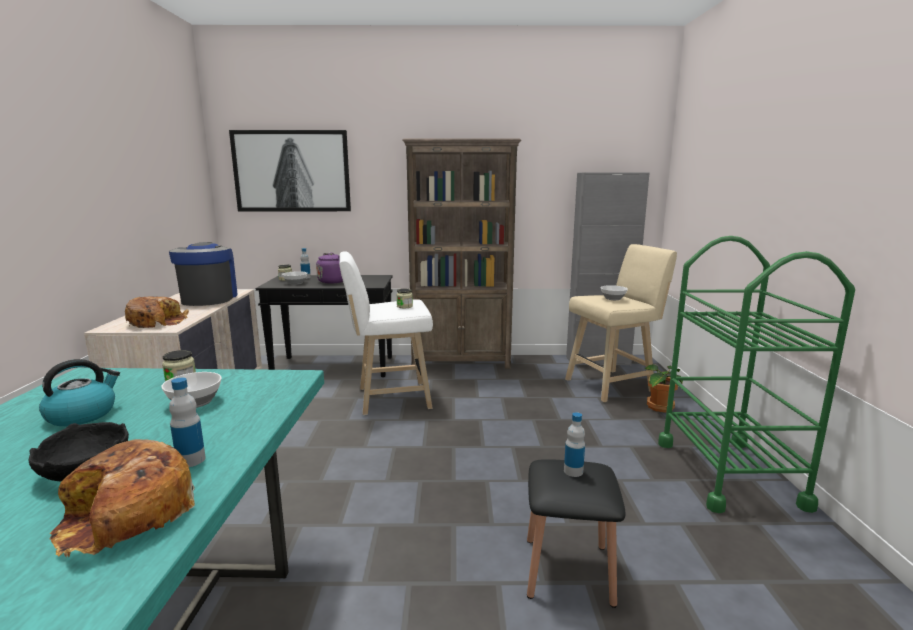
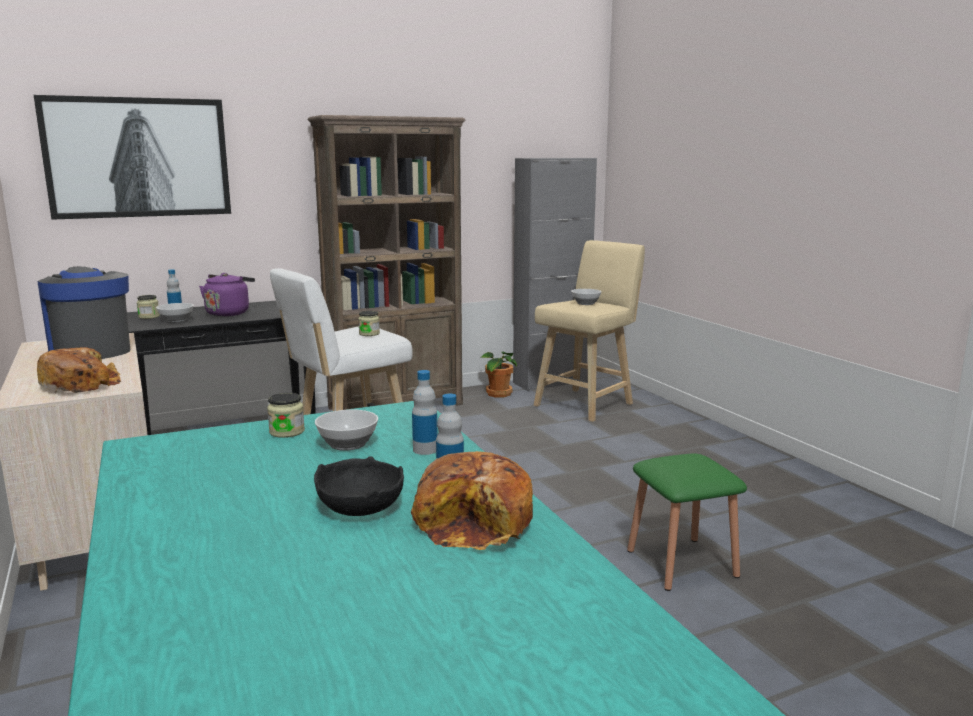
camera: 25 degrees left, 0 degrees up
(83, 414) = (240, 474): kettle -> none
(568, 570) = (681, 563): black stool -> green stool
(573, 471) = (685, 461): bottle -> bottle (425, 450)
(659, 407) = (647, 417): potted plant -> potted plant (498, 394)
(728, 473) = (748, 461): green cart -> none

